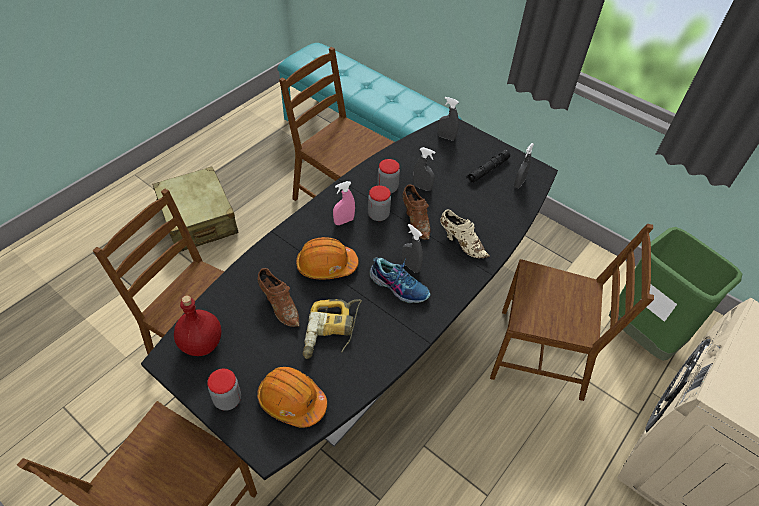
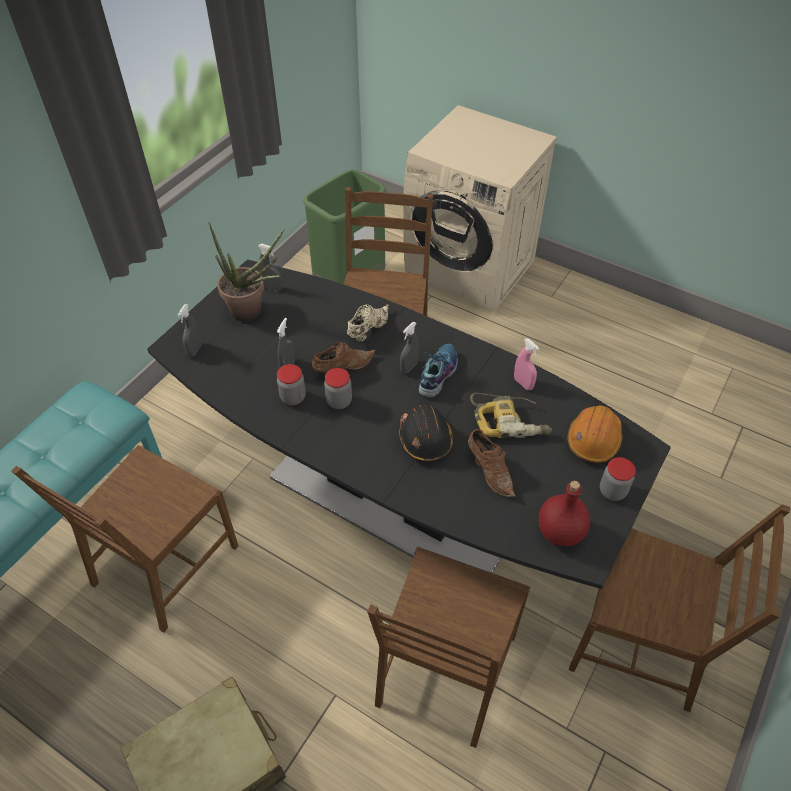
camera: 95 degrees left, 0 degrees up
(279, 305) = (489, 471): brown shoe -> brown shoe turned 105 degrees clockwise
(326, 265) = (425, 438): orange hard hat -> black hard hat
(344, 221) = (354, 432): pink spray bottle -> pink spray bottle (523, 383)
(487, 170) = (253, 312): black flashlight -> potted plant

